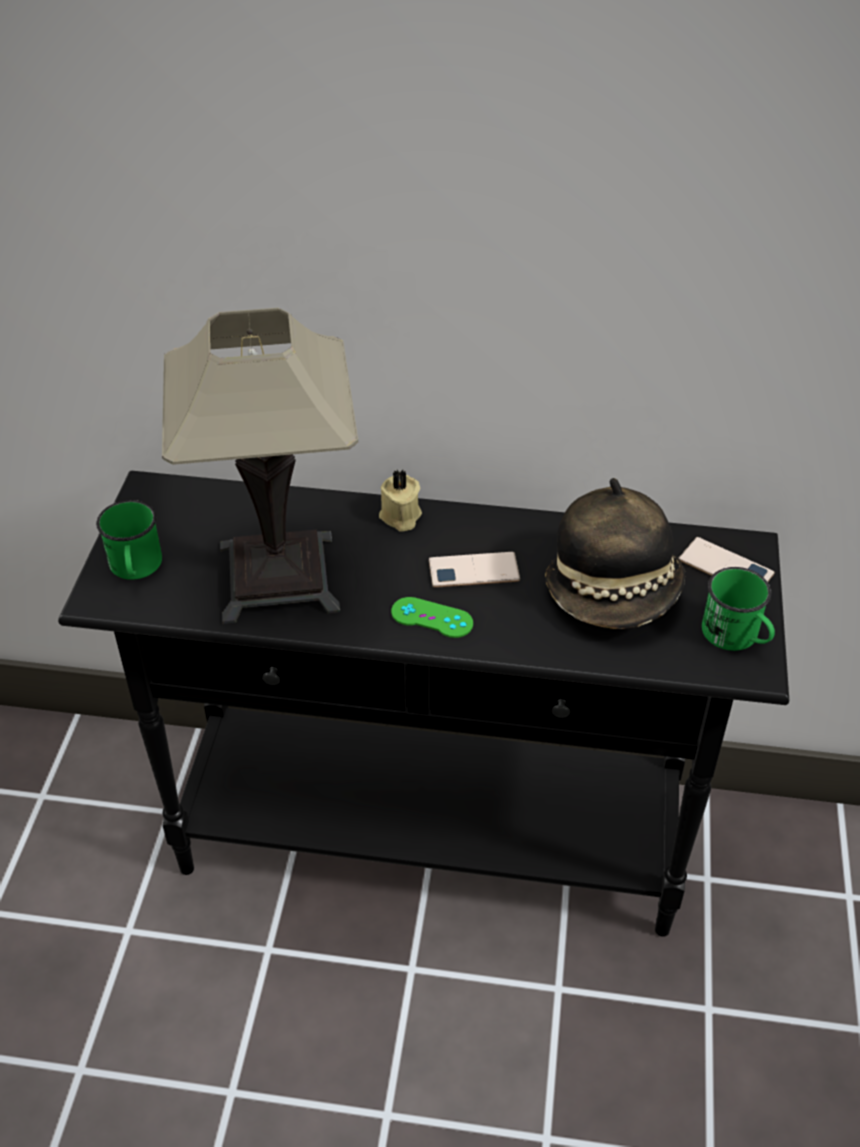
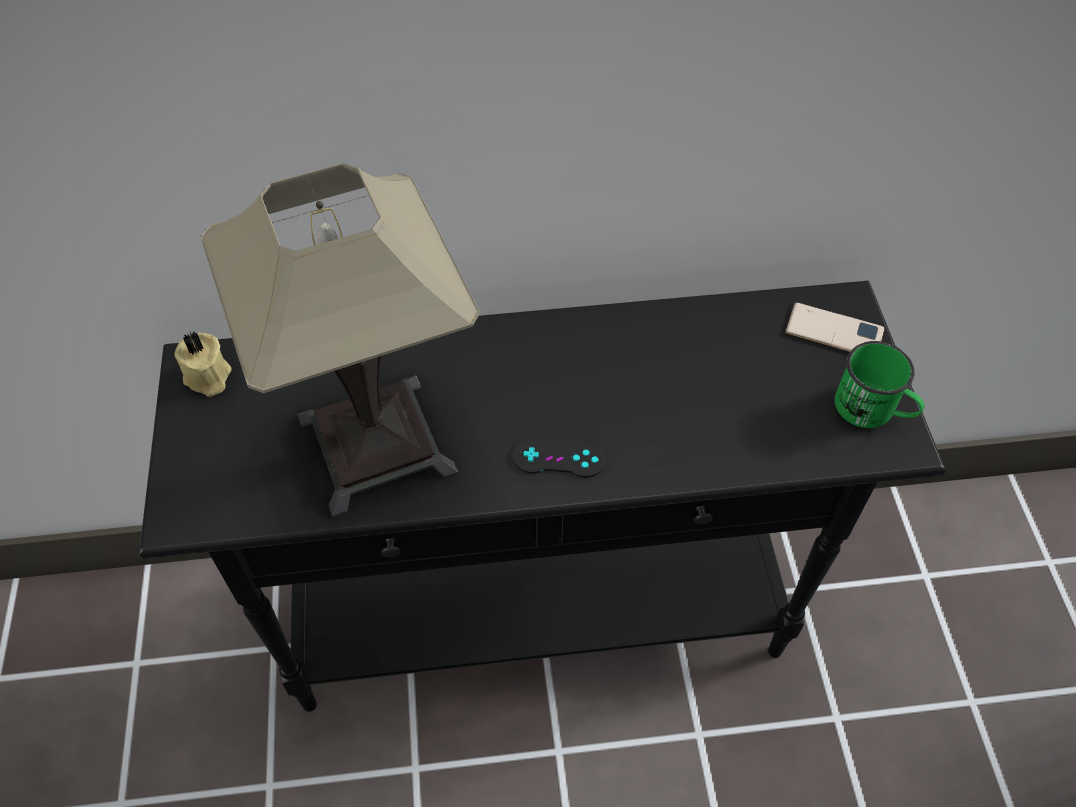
camera: 15 degrees left, 10 degrees up
(135, 568) = (210, 469): green mug -> none
(400, 517) = (484, 342): beige candle -> beige candle (207, 378)
(432, 618) = (558, 458): green game controller -> black game controller
(474, 570) = (583, 390): phone -> none
(614, 592) = (736, 385): hat -> none

